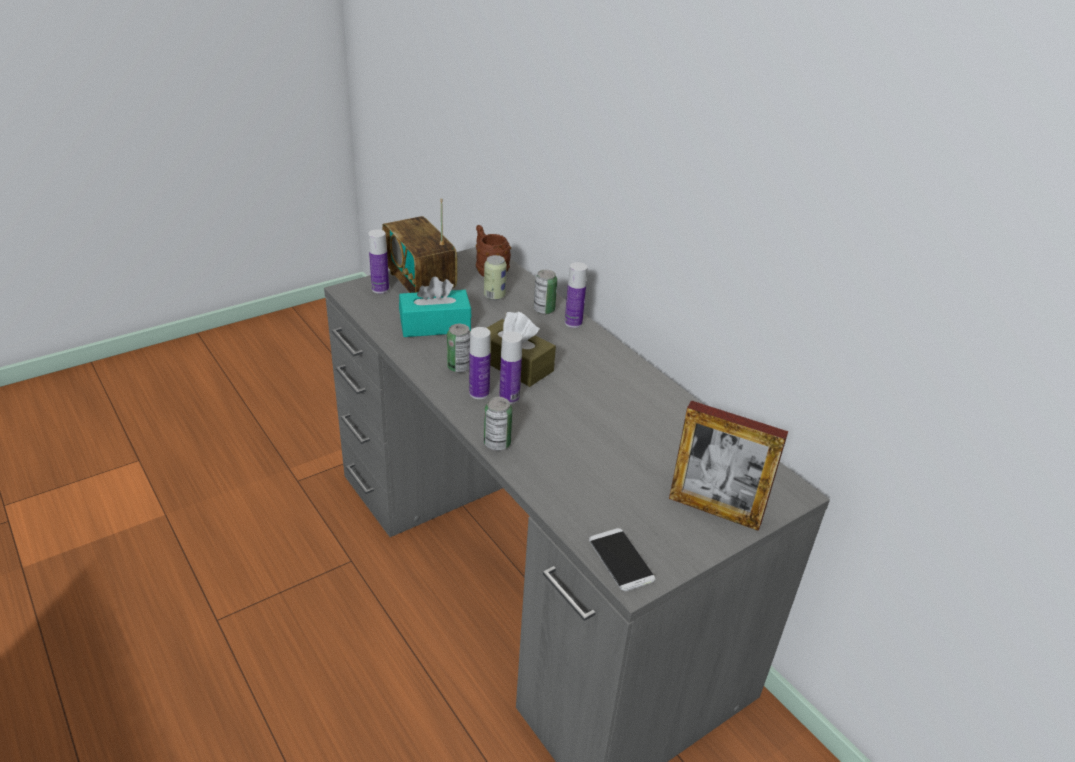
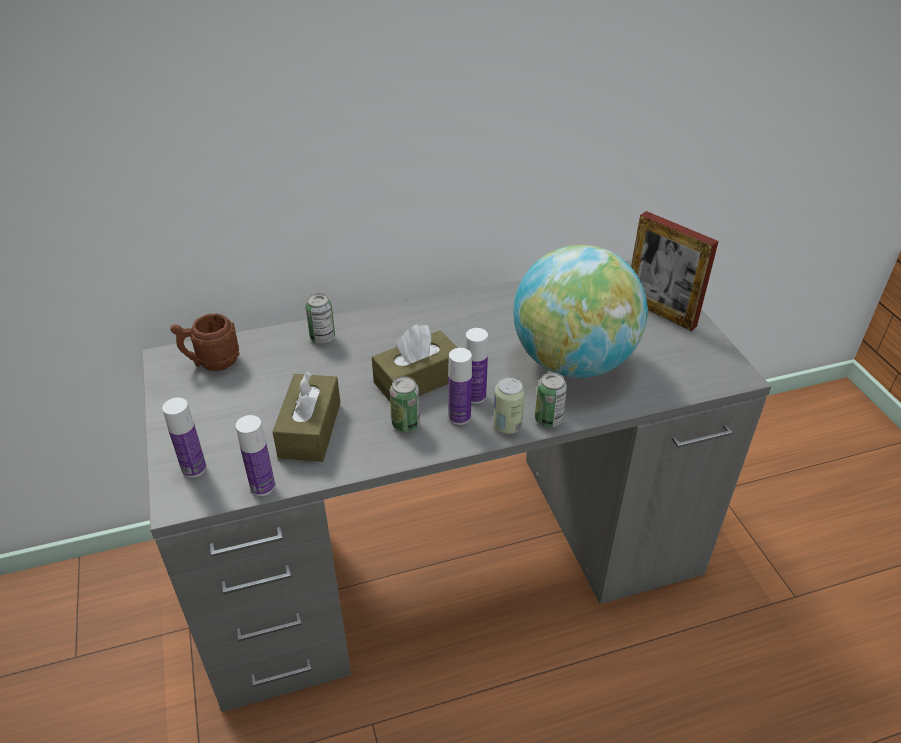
camera: 70 degrees left, 5 degrees up
(420, 284) = (206, 428): radio -> none
(435, 325) = (310, 429): turquoise tissue box -> brown tissue box
(494, 296) = (272, 369): can -> can (507, 426)
(573, 323) = (358, 323): bottle -> bottle (262, 486)
(589, 451) = (573, 361): none -> globe
(621, 560) = (714, 376): phone -> none
(714, 510) = (660, 312): picture frame -> picture frame turned 90 degrees clockwise

